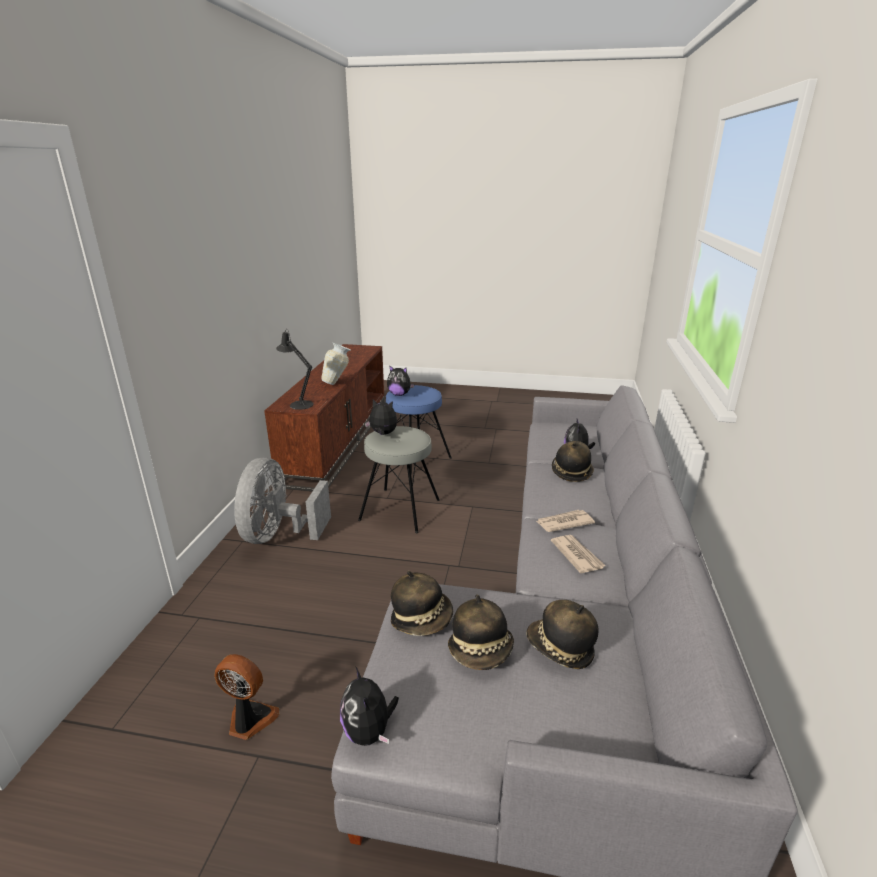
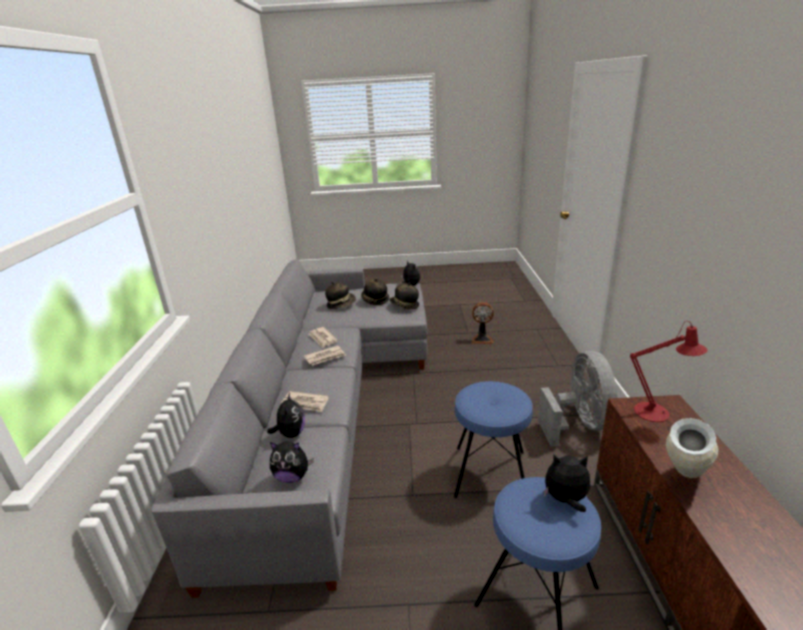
camera: 170 degrees right, 0 degrees up
(299, 404) = (657, 413): black table lamp -> red table lamp
(383, 434) = (513, 402): plush toy -> plush toy (292, 476)
(400, 510) = (490, 474): grey stool -> blue stool
(571, 472) = (305, 403): hat -> newspaper

